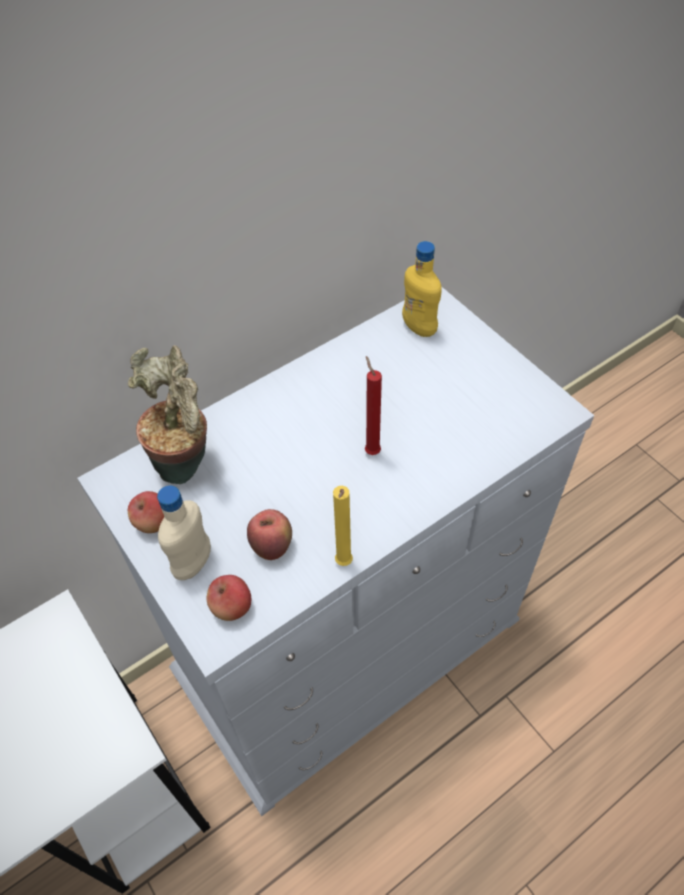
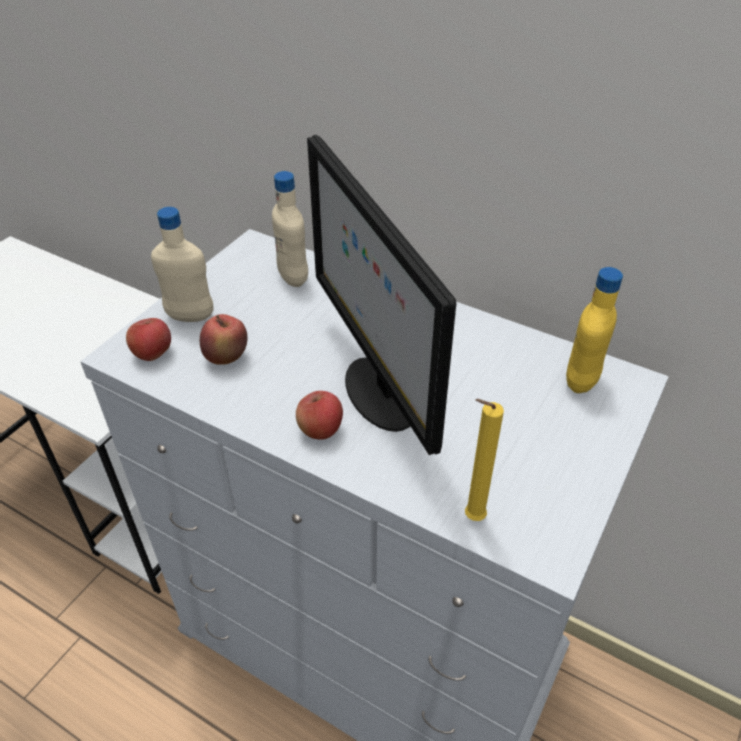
camera: 65 degrees right, 10 degrees down
(153, 522) = (222, 281): apple -> apple (320, 430)
(186, 463) = (293, 277): potted plant -> beige bottle
(343, 564) = (225, 413): yellow candle -> yellow candle (471, 518)
(371, 450) = (378, 392): red candle -> monitor

